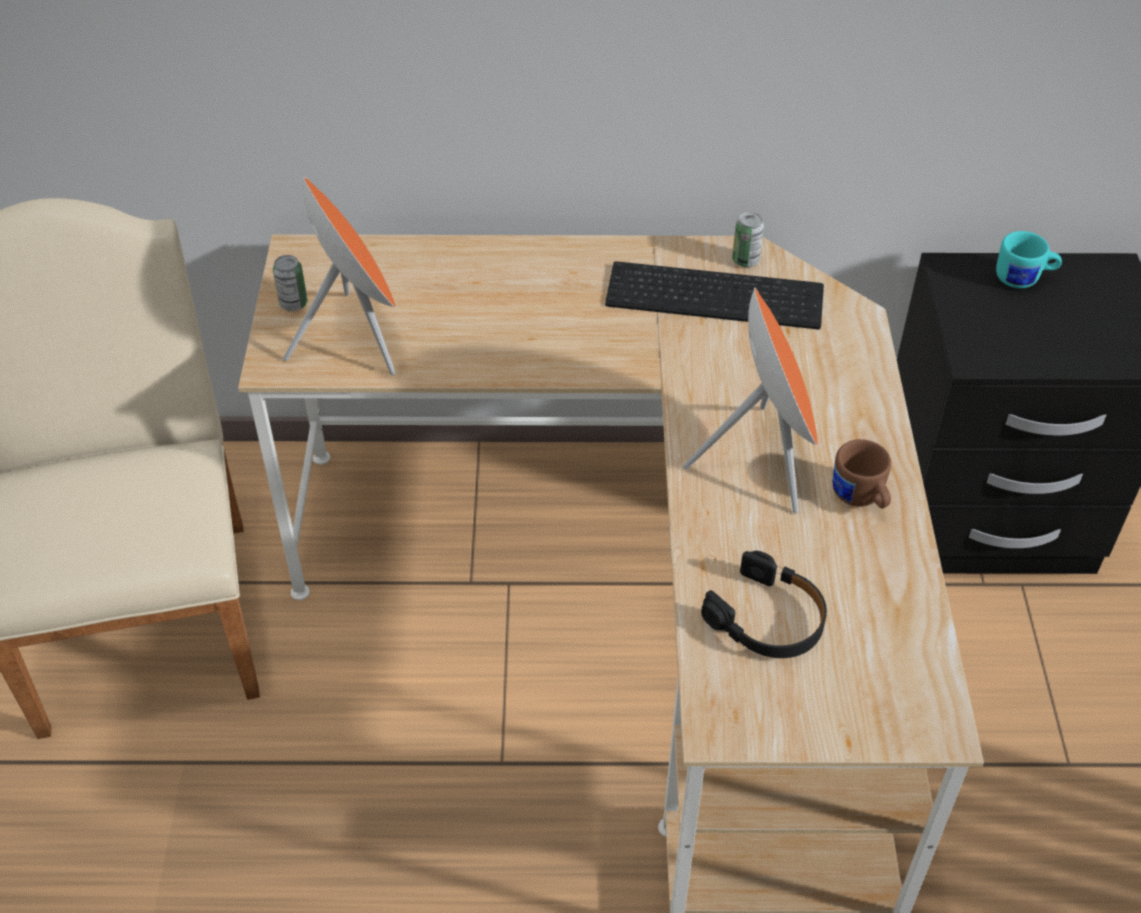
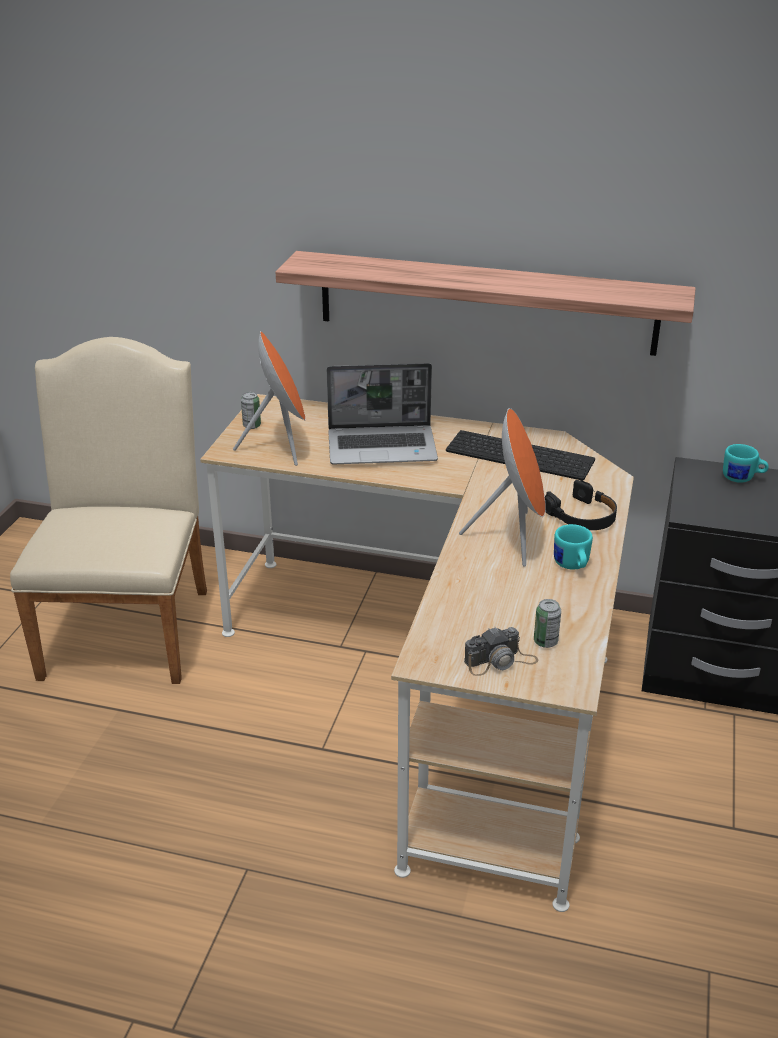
camera: 15 degrees right, 15 degrees down
(511, 313) = (383, 447): none -> laptop
(637, 68) = (486, 302): none -> shelf
(745, 260) = (548, 441): can -> can (545, 641)
(768, 619) = (480, 615): black headphones -> black headphones (582, 516)
(825, 700) = (500, 661): none -> camera
(860, 498) = (572, 566): brown mug -> turquoise mug

